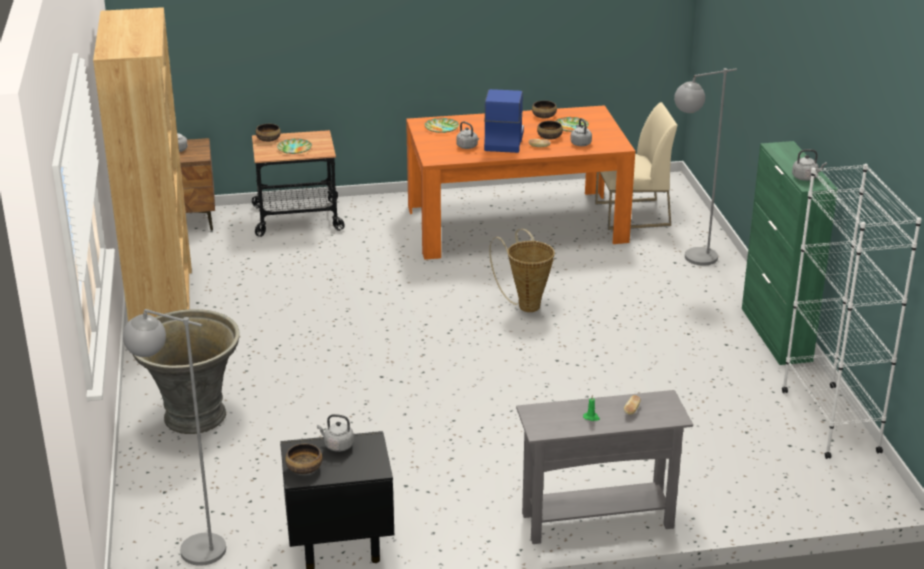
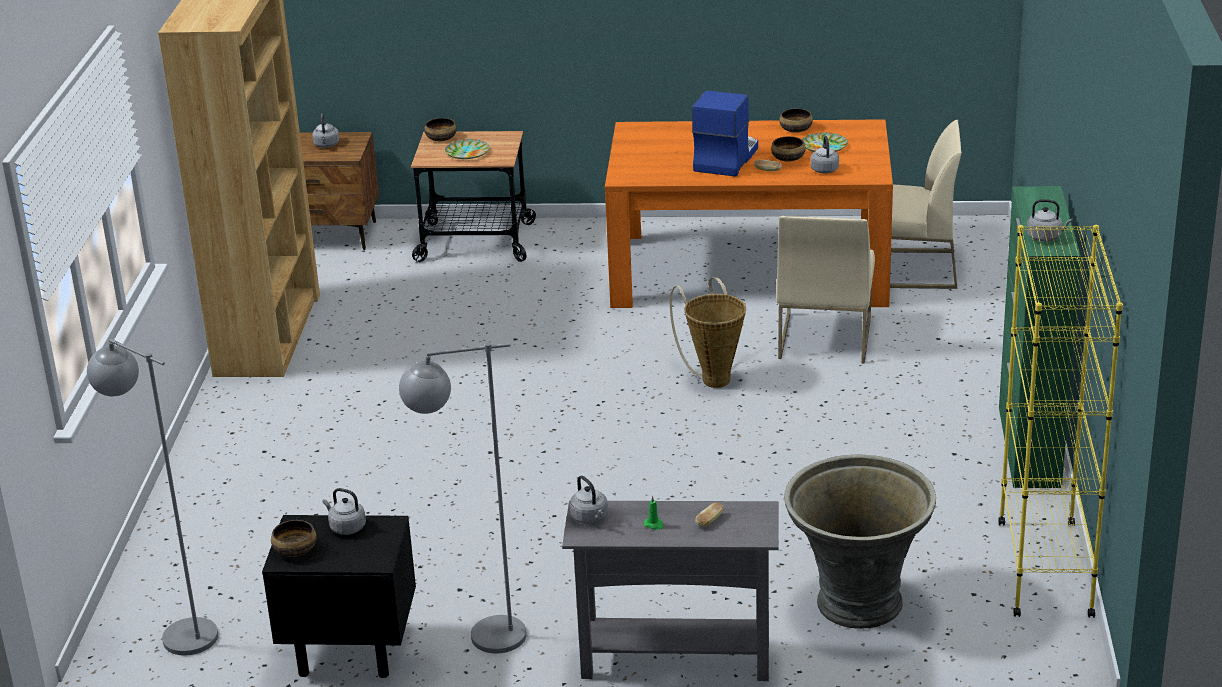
camera: 15 degrees right, 0 degrees up
(193, 417) = (245, 479): grey planter -> grey planter (857, 604)
(442, 128) = (654, 137): plate -> none
(468, 147) = (675, 164): grey kettle -> grey kettle (590, 518)
(593, 268) = (824, 338): none -> beige chair
(690, 260) = (961, 336): grey floor lamp -> grey floor lamp (478, 639)
(829, 421) = (1045, 568): white bookcase -> yellow bookcase

